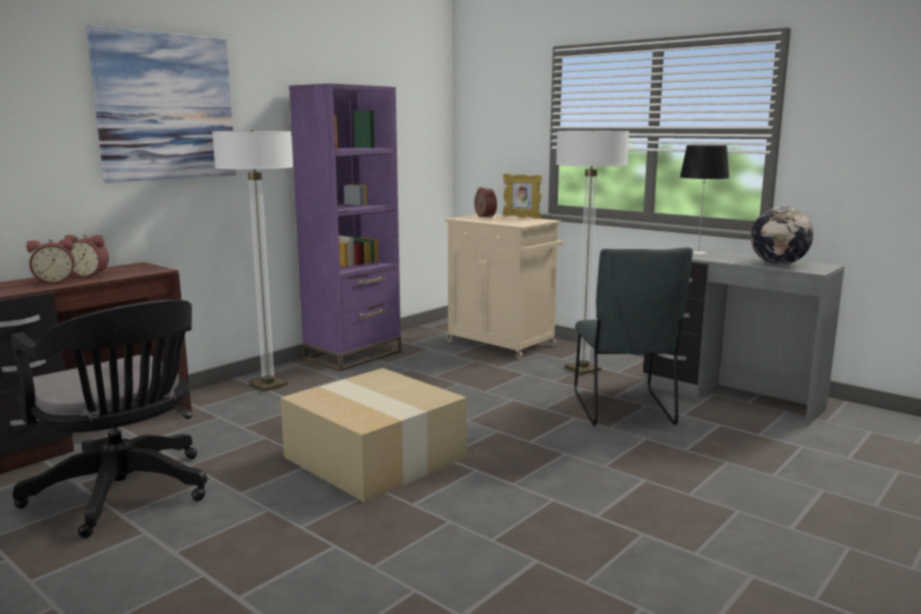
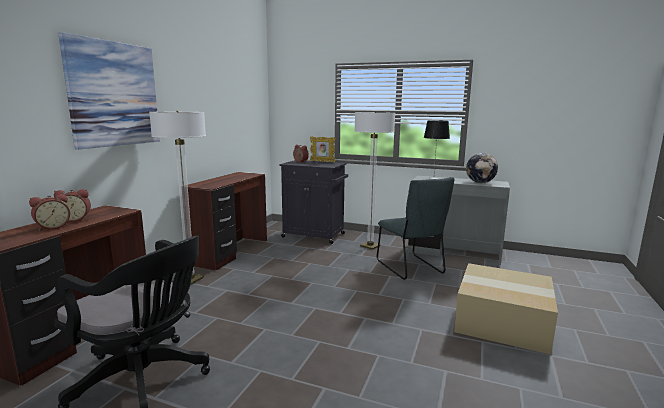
camera: 20 degrees left, 0 degrees up
(353, 356) = (231, 252): purple bookcase -> brown desk
(372, 457) = (298, 320): cardboard box -> cardboard box (500, 322)
(502, 344) = (314, 235): beige cabinet -> black cabinet

